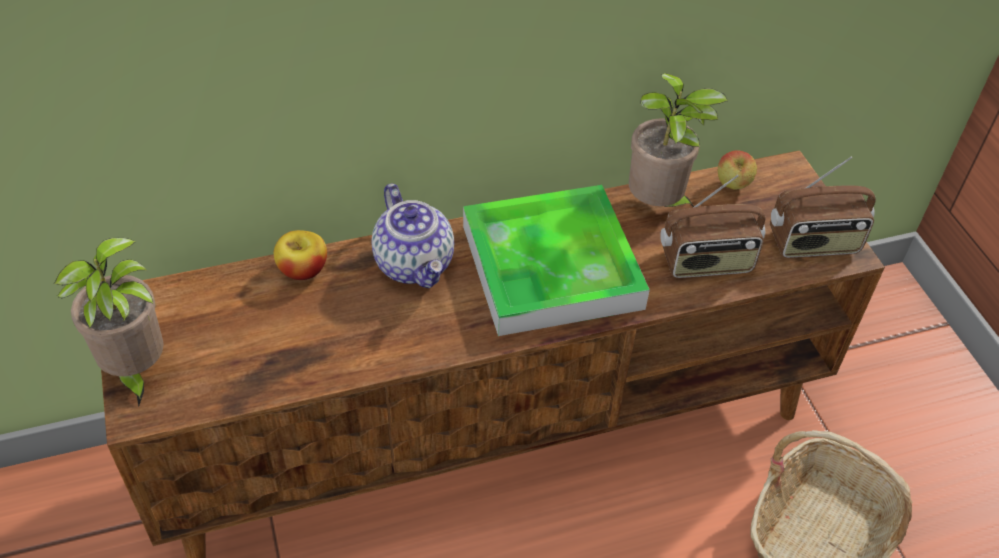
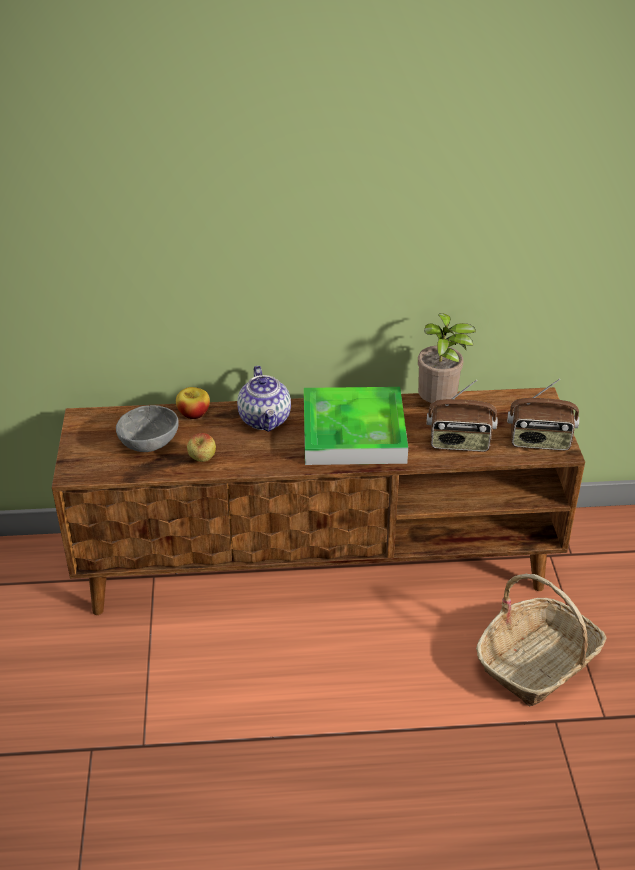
camera: 15 degrees right, 10 degrees down
(135, 372) = (77, 453): potted plant -> none
(245, 334) = (148, 443): none -> grey bowl
(732, 186) = (496, 402): apple -> apple (202, 460)

